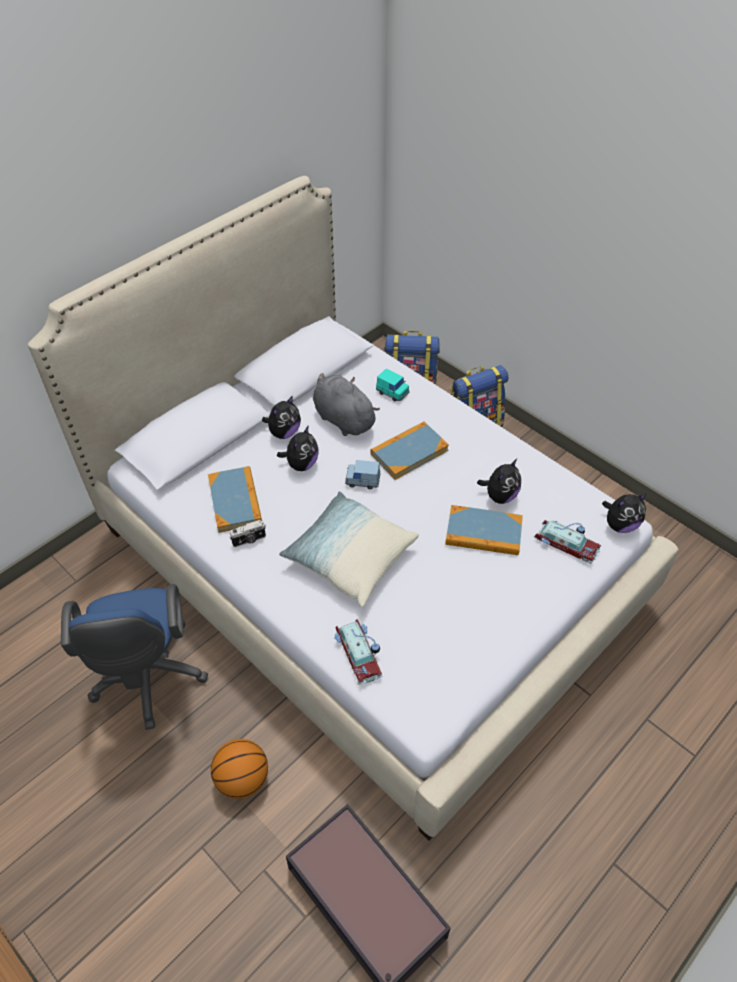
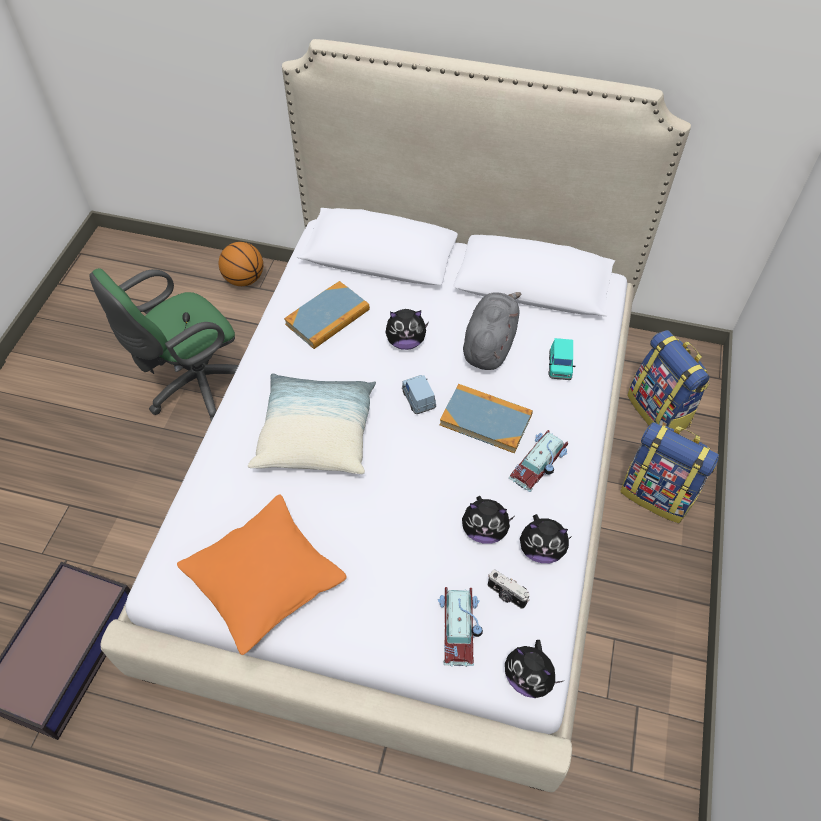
camera: 60 degrees right, 5 degrees up
(148, 679) = (196, 386): blue office chair -> green office chair
(242, 779) = (139, 501): basketball -> basketball (244, 279)
(249, 540) = (290, 350): camera -> camera (506, 595)
(284, 432) = (436, 309): plush toy -> plush toy (541, 549)
(359, 652) = (210, 494): toy car -> toy car (540, 463)
(463, 645) = (265, 579): none -> orange pillow
(483, 533) = (421, 536): book -> none

